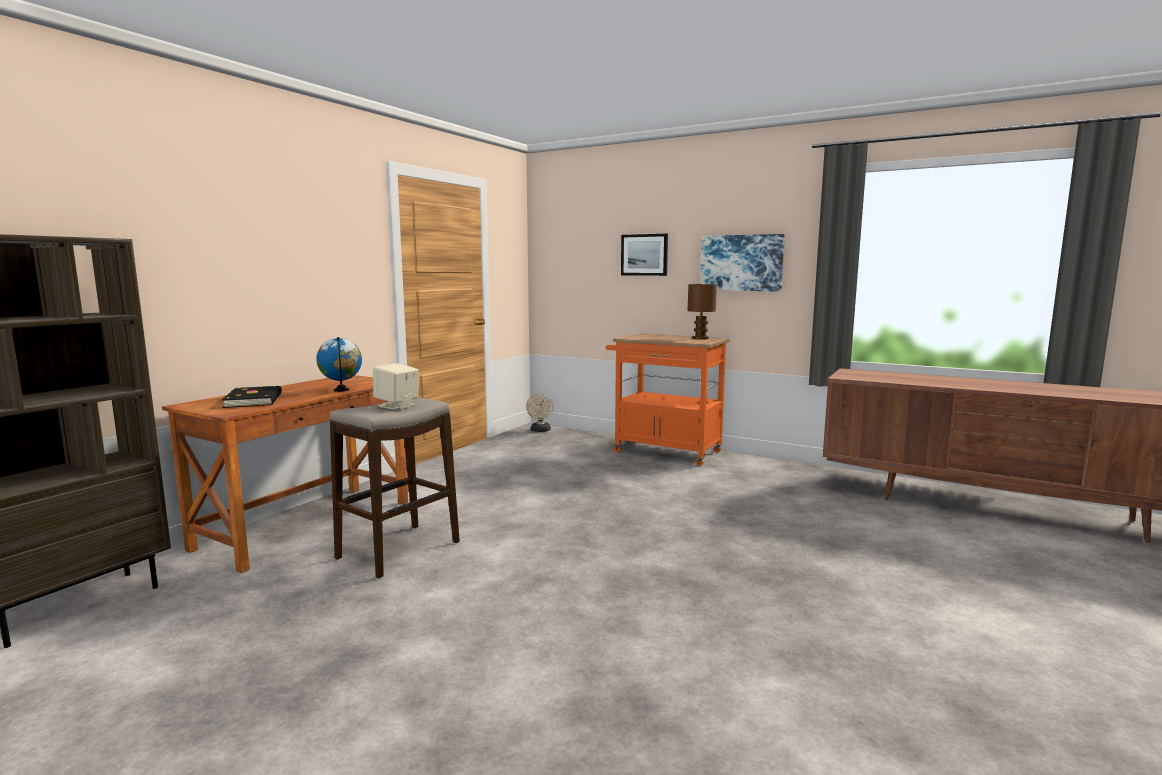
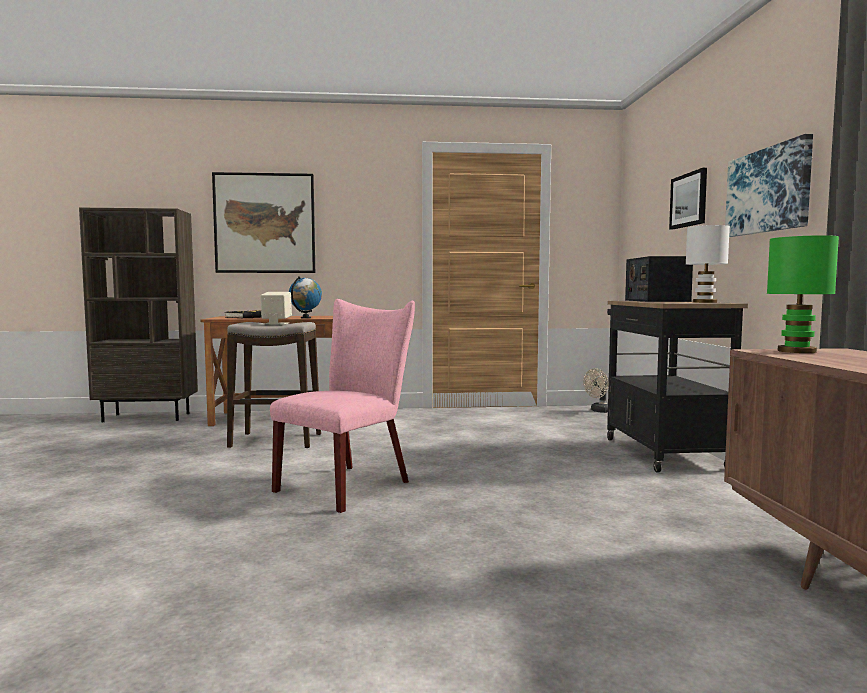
camera: 55 degrees right, 5 degrees down
(213, 257) = (265, 223): none -> picture
(602, 551) = (350, 484): none -> pink chair
(650, 337) = (656, 301): none -> radio
(664, 452) = (661, 452): orange cart -> black cart
(700, 338) = (704, 302): brown table lamp -> white table lamp
(851, 375) = (796, 351): none -> green table lamp

